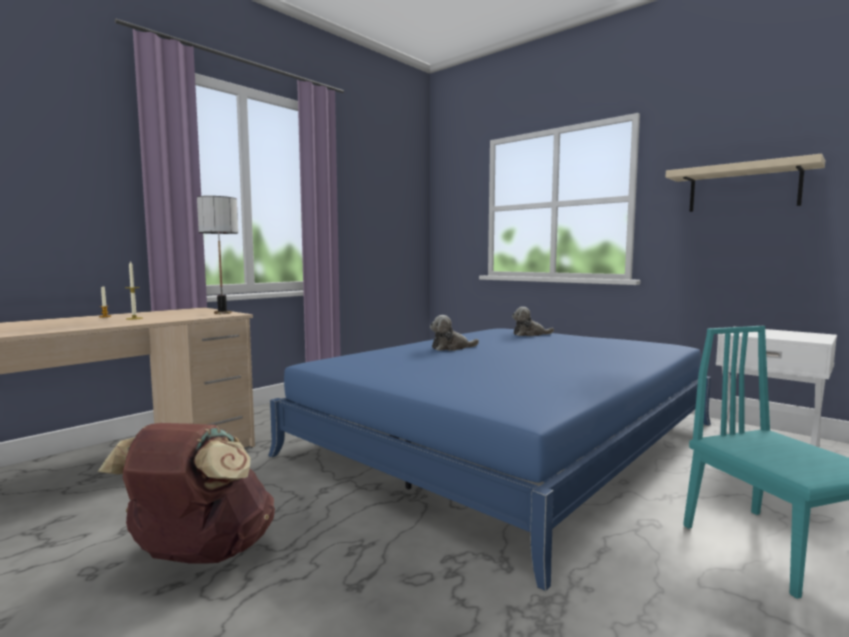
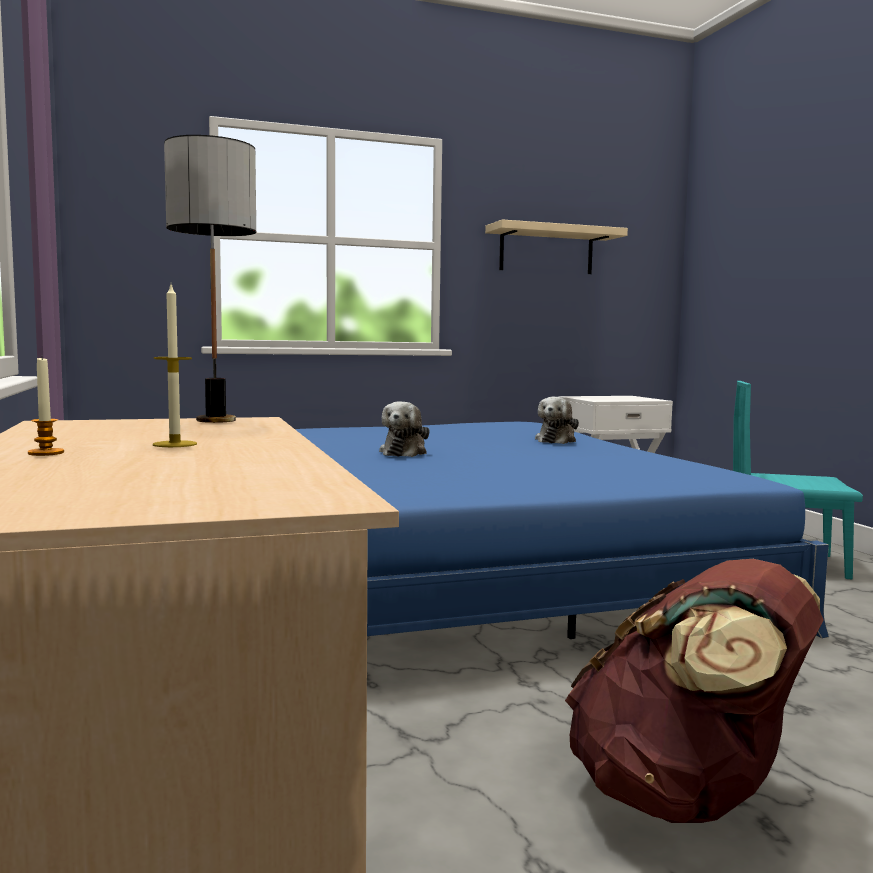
camera: 60 degrees left, 0 degrees up
(529, 334) = (367, 430): plush toy -> plush toy (556, 440)

